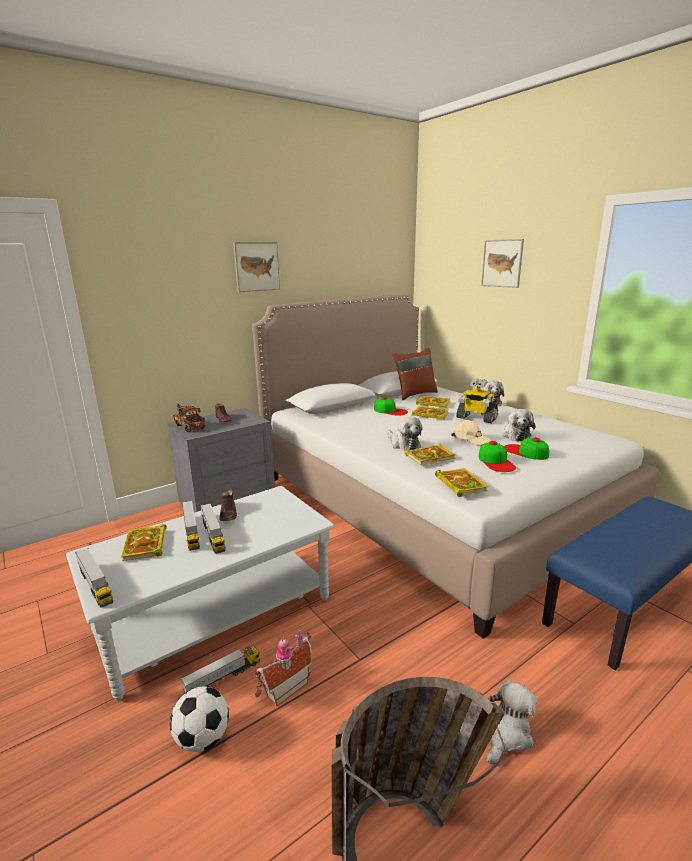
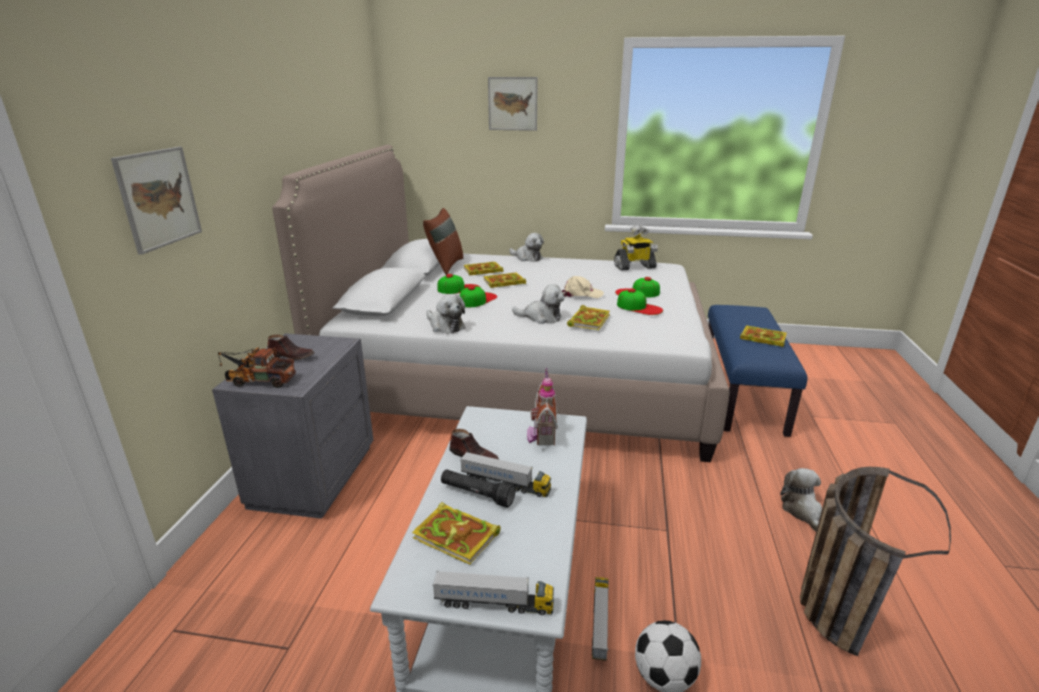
camera: 45 degrees left, 5 degrees up
(191, 532) = (477, 495): toy truck -> black flashlight
(257, 266) = (256, 117): picture -> picture (158, 198)
(284, 687) = (654, 590): toy house -> toy house (541, 434)
(386, 420) = (477, 299): none -> cap
(459, 484) = (653, 334): book -> book (761, 338)
(476, 418) = (547, 275): toy robot -> toy robot (634, 267)
(516, 435) = (604, 281): plush toy -> plush toy (445, 326)

